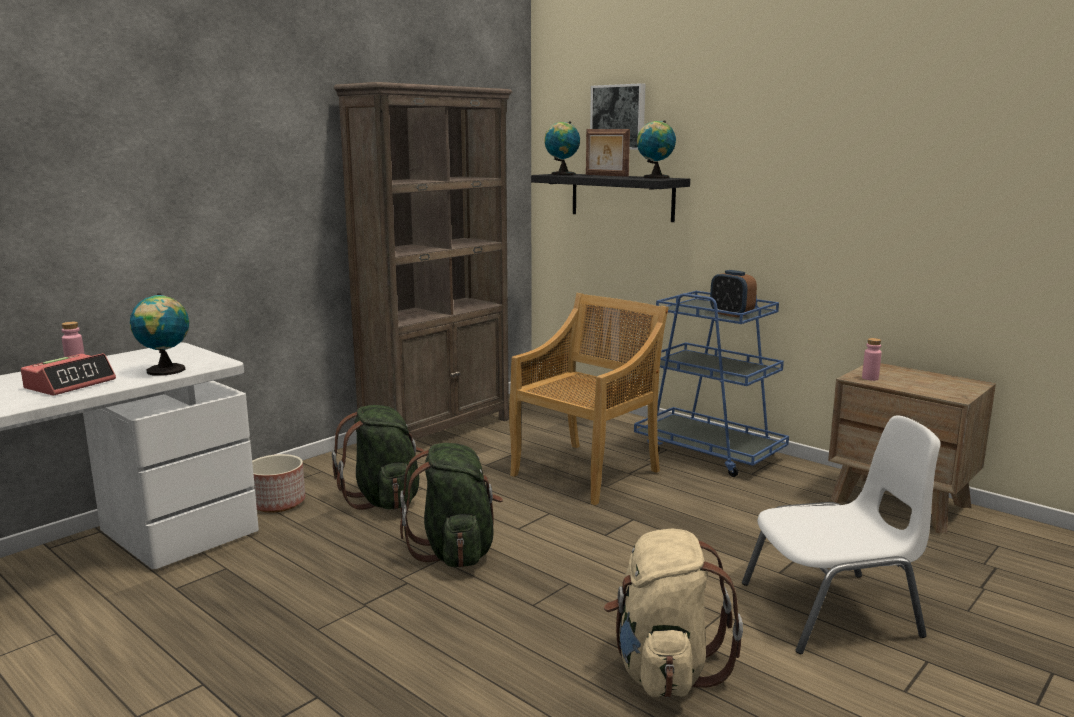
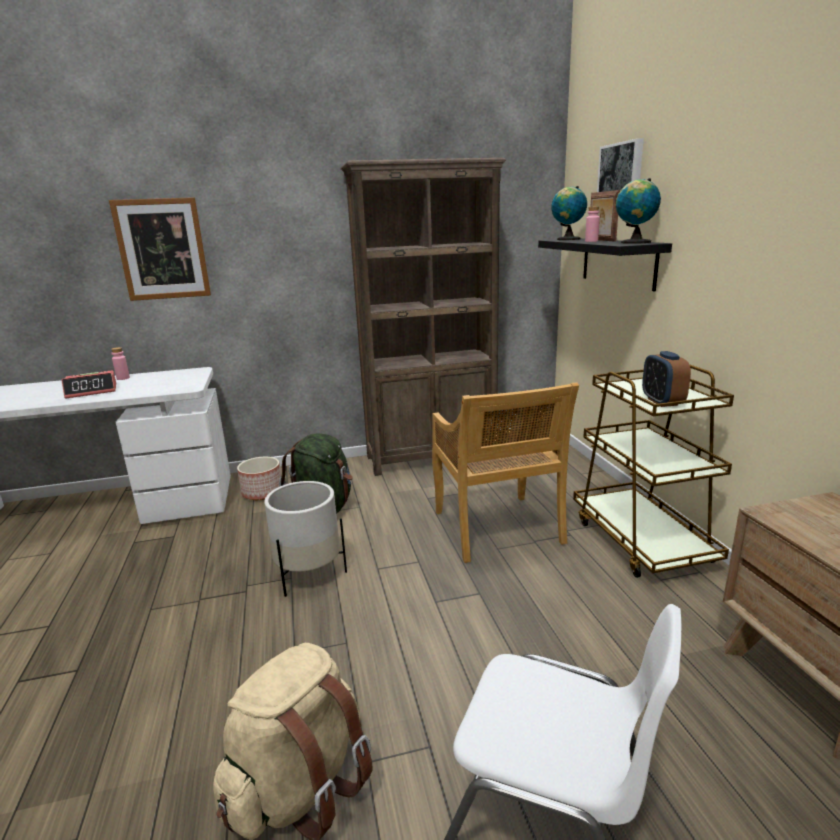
camera: 35 degrees right, 5 degrees up
(118, 181) = (162, 249): none -> picture
(165, 371) = (151, 389): globe -> none
(455, 551) = (309, 574): green backpack -> white planter
(586, 472) = (498, 529): beige chair -> beige chair turned 90 degrees clockwise
(709, 453) = (641, 540): blue cart -> brown cart
(870, 378) = (790, 519): pink bottle -> pink bottle (591, 241)

